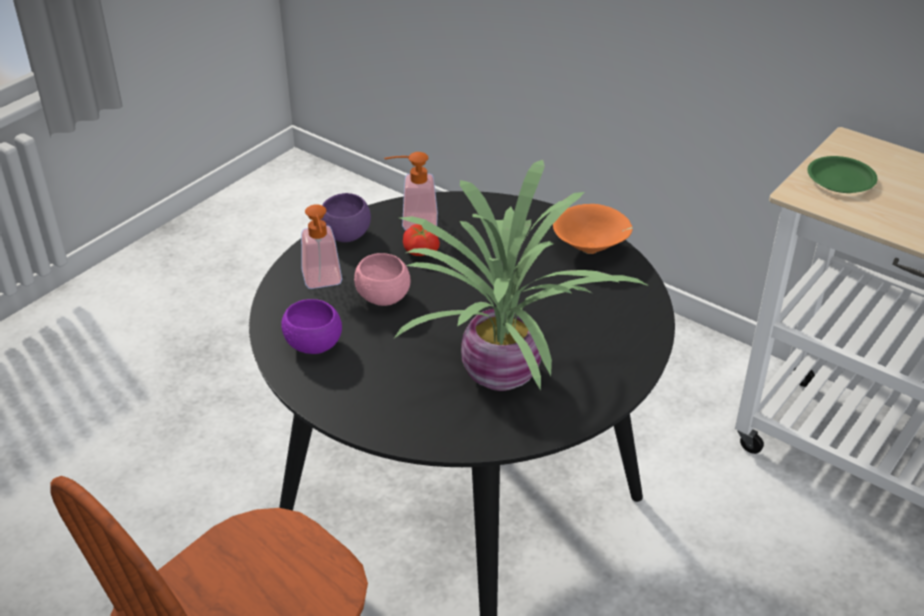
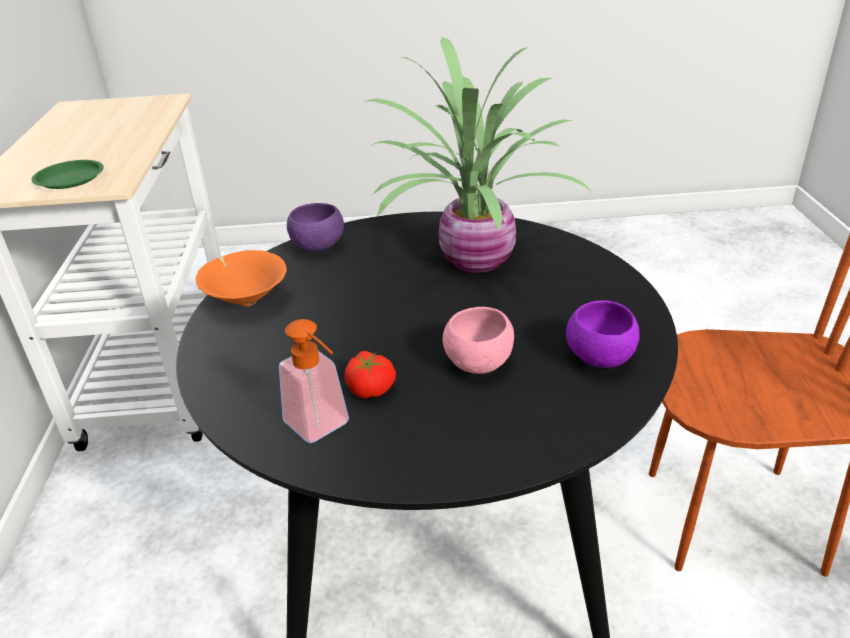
camera: 130 degrees left, 5 degrees down
(323, 282) = (515, 416): soap dispenser -> none
(346, 235) = (412, 462): purple bowl -> purple bowl (318, 246)

